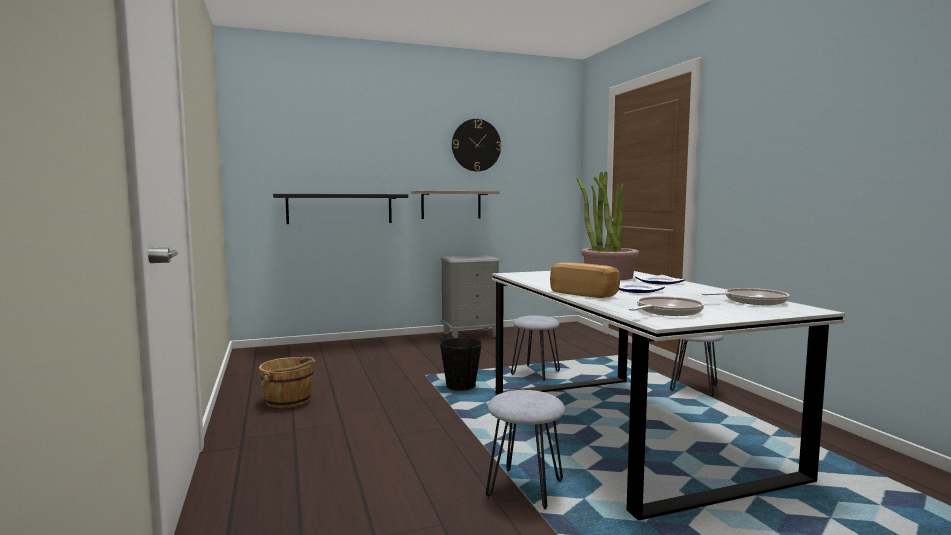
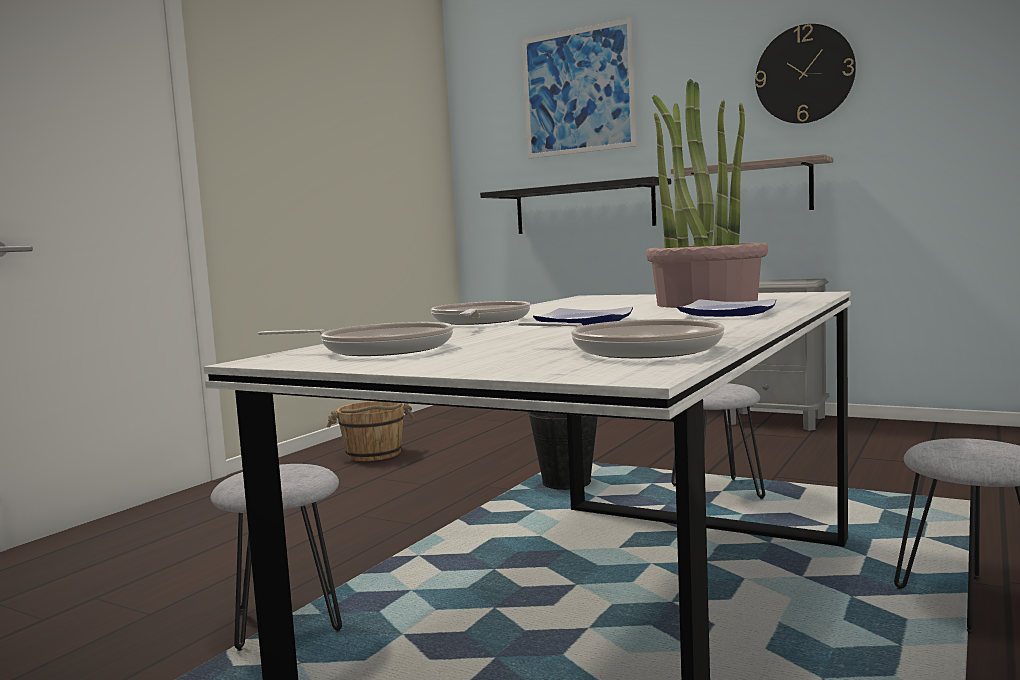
camera: 50 degrees right, 0 degrees up
(337, 130) = (578, 91): none -> picture
(584, 293) = (479, 321): bread -> frying pan

